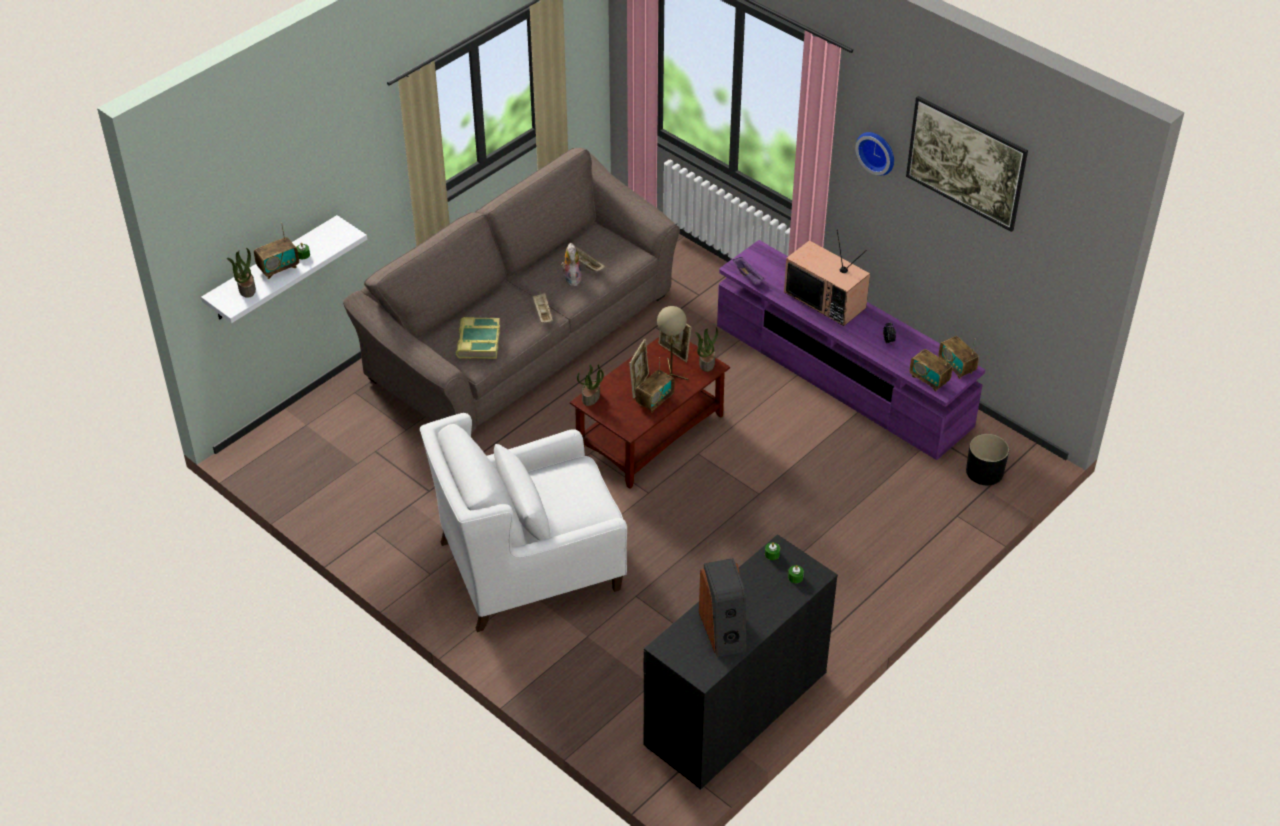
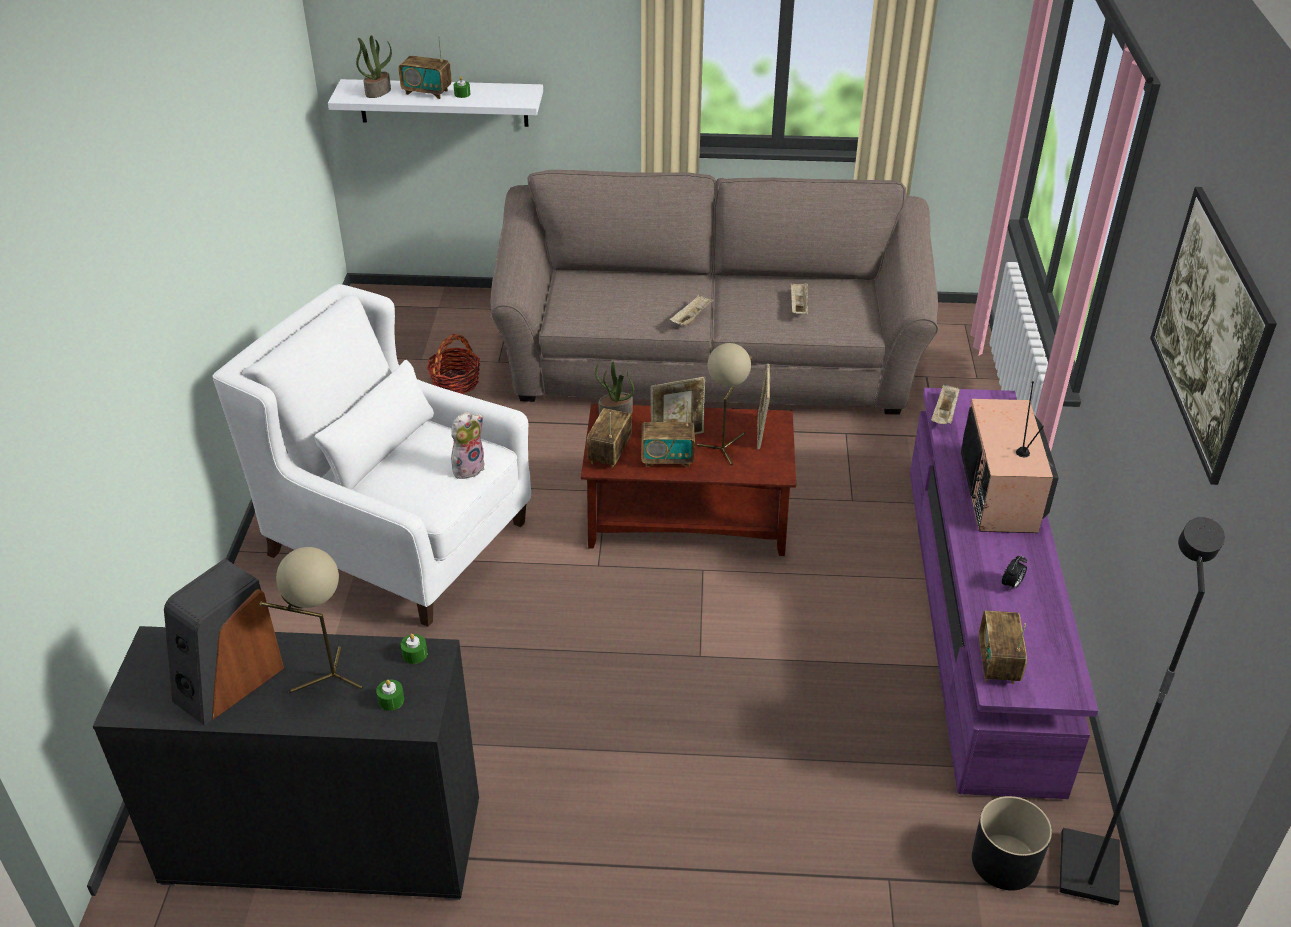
camera: 50 degrees right, 5 degrees down
(404, 461) = (455, 383): none -> basket
(478, 342) = (595, 302): book -> none
(571, 278) = (766, 308): plush toy -> plush toy (468, 467)
(706, 362) = (777, 464): potted plant -> none
(748, 276) = (944, 414): purple tray -> beige tray
(757, 592) = (328, 677): none -> beige table lamp
(877, 151) = (1144, 288): wall clock -> none
(956, 367) = (1060, 677): radio -> radio (610, 453)
(1012, 448) = (1086, 867): none -> black floor lamp

